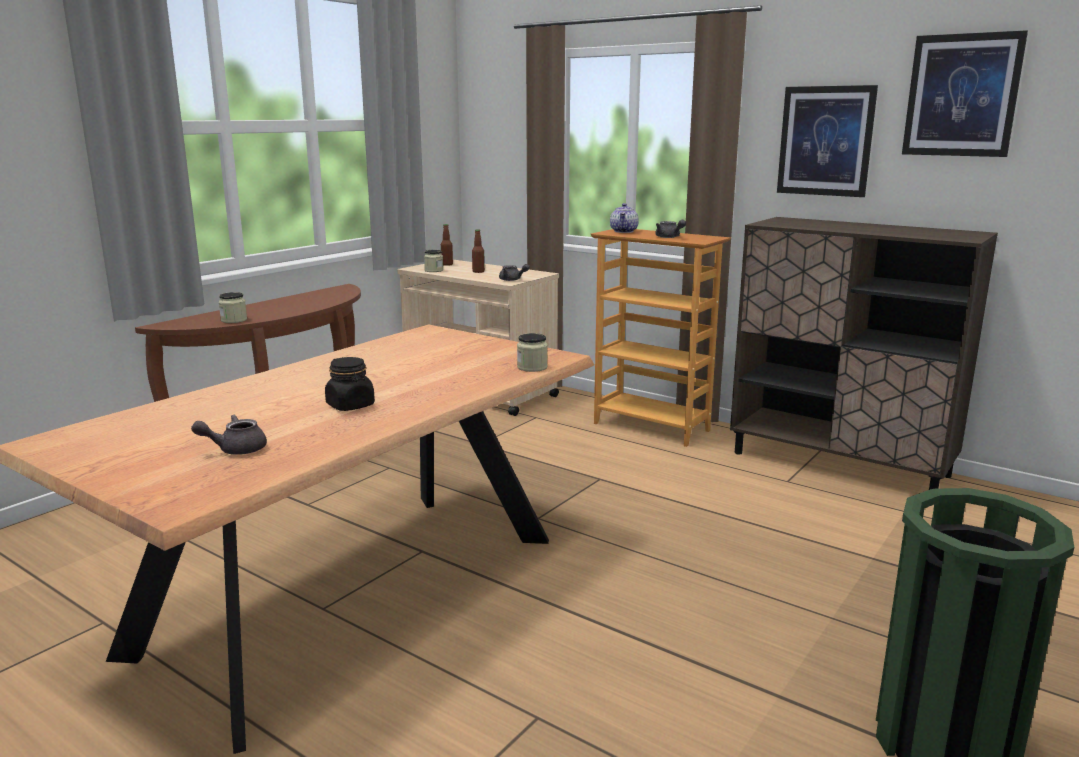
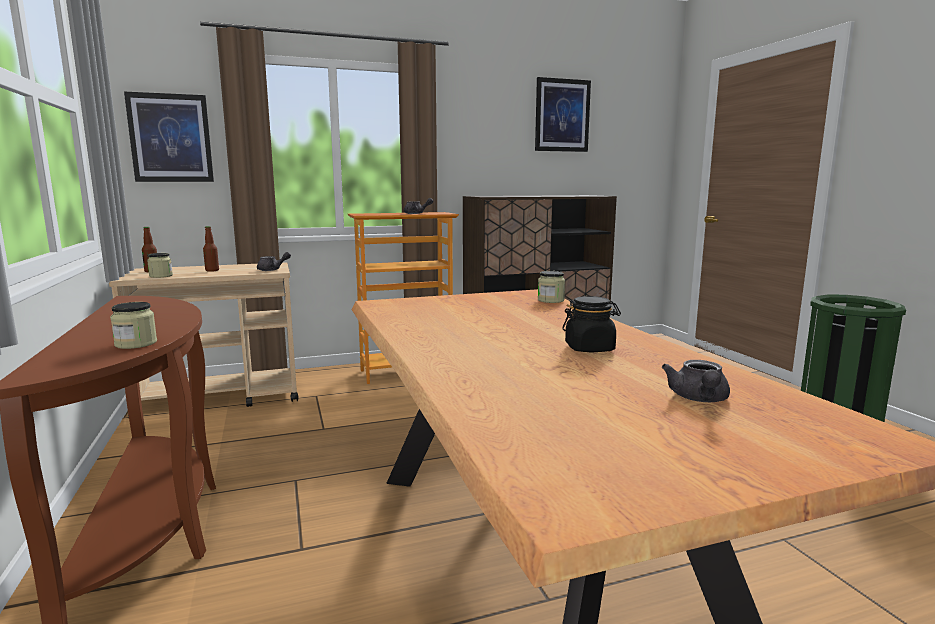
camera: 55 degrees left, 5 degrees down
(624, 231) = (368, 214): teapot -> none
(825, 141) = (489, 142): picture -> picture (171, 138)

